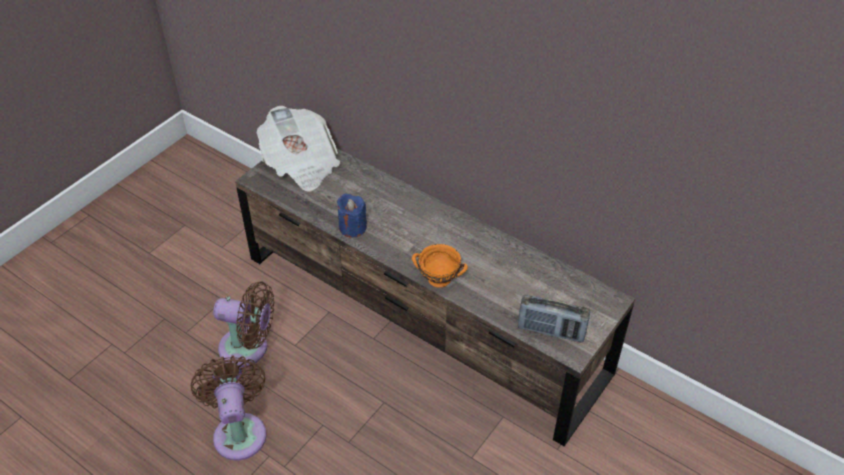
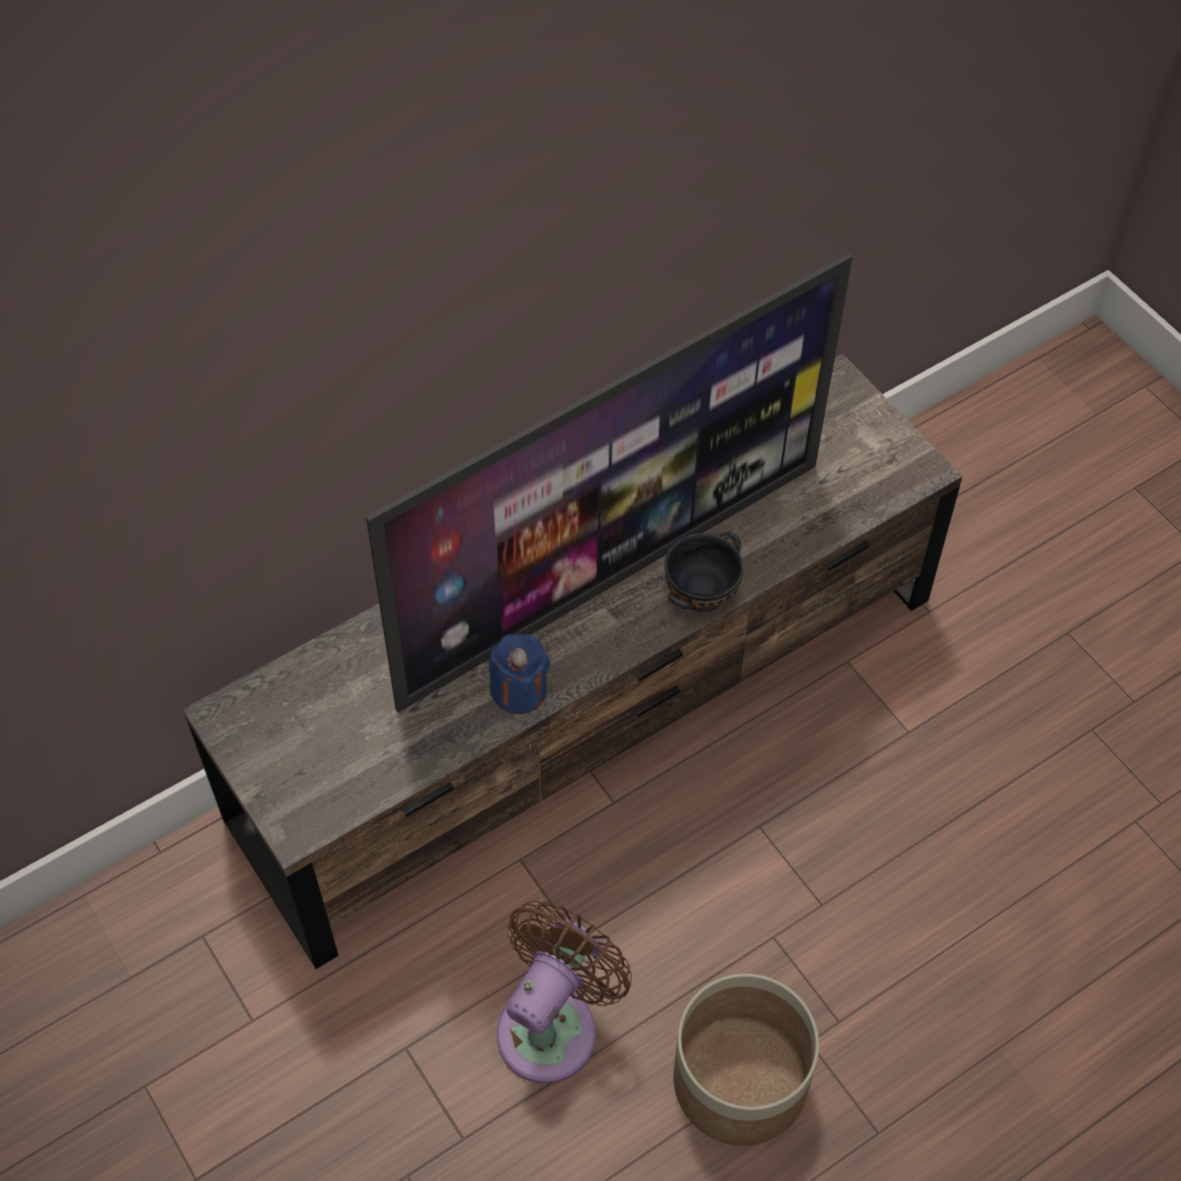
camera: 70 degrees left, 10 degrees up
(239, 431) = (741, 1081): brown fan -> planter
(301, 164) = (295, 734): newspaper -> none
(433, 241) = (610, 576): none -> television
(440, 279) = (703, 593): orange bowl -> black bowl
(551, 331) = (871, 481): radio -> none

